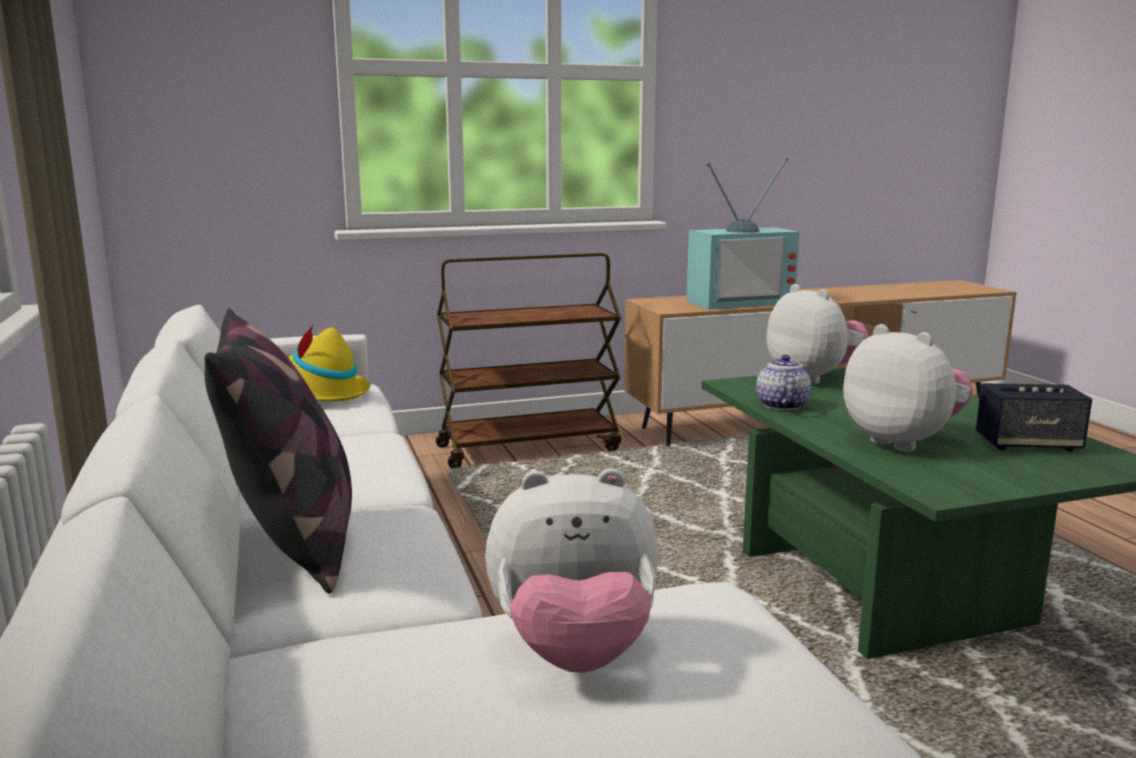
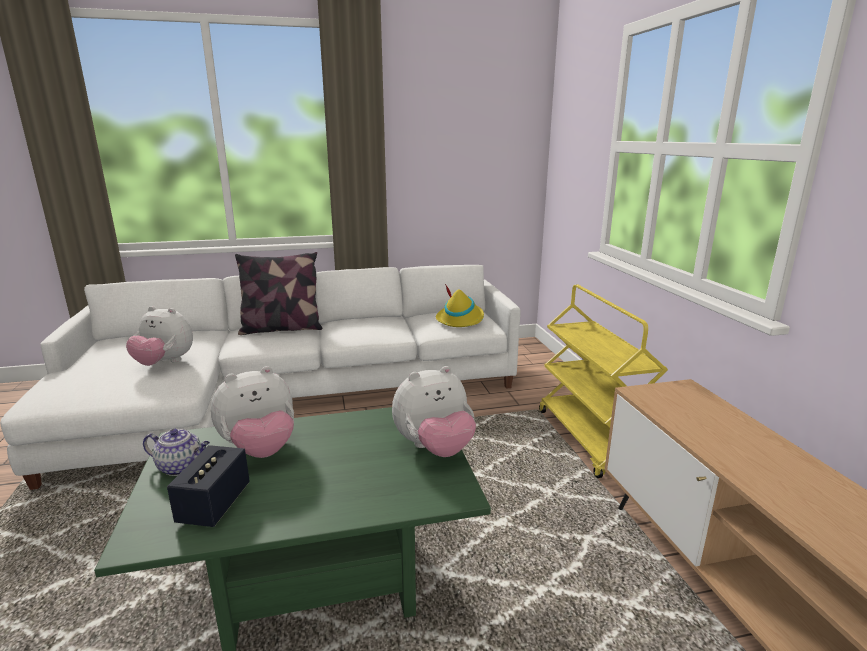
camera: 95 degrees right, 5 degrees up
(529, 448) = (591, 439): brown cart -> yellow cart
(574, 652) = (165, 363): plush toy -> plush toy turned 75 degrees counterclockwise
(738, 301) = (720, 436): television -> none
(781, 405) = (363, 421): teapot -> teapot (182, 467)

